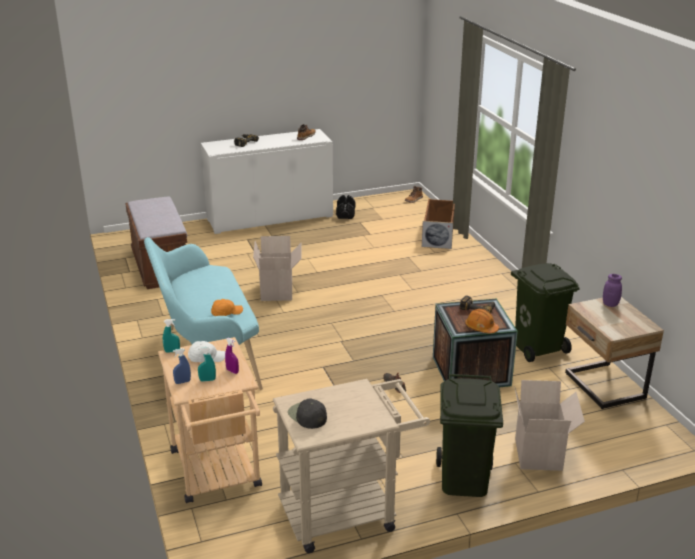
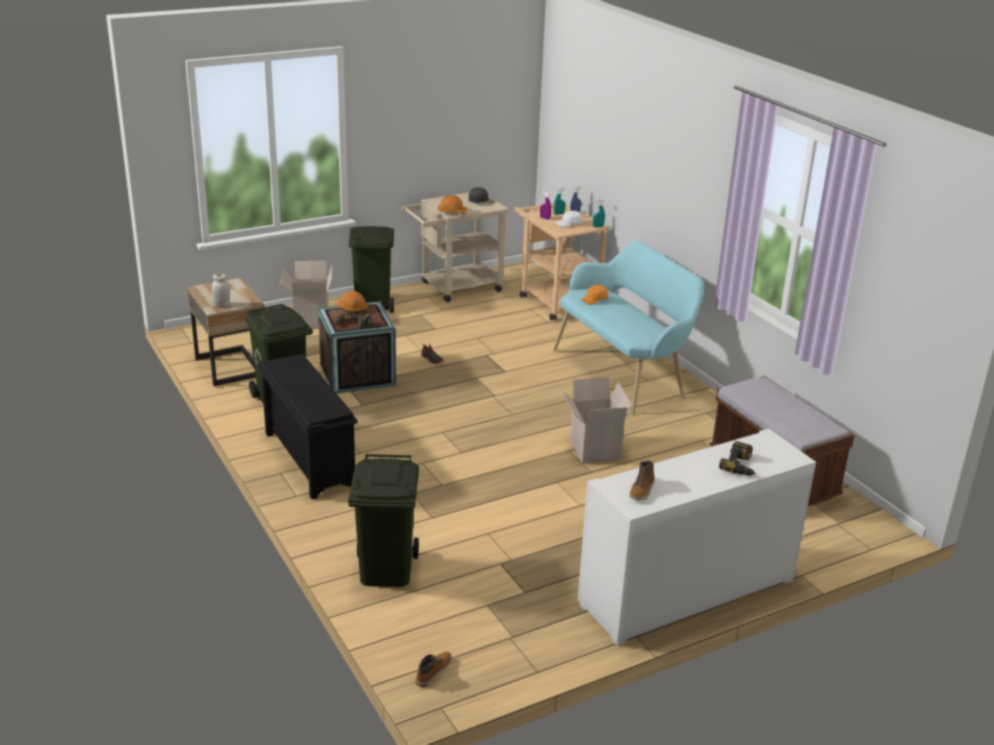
camera: 170 degrees right, 0 degrees up
(345, 214) = (557, 614): black dumbbell -> none
(358, 389) = (452, 212): none -> orange hard hat
(438, 235) = (385, 569): brown storage box -> green trash can
(500, 296) = (307, 459): none -> black shoe rack
(610, 304) = (222, 305): purple jar -> white jar

